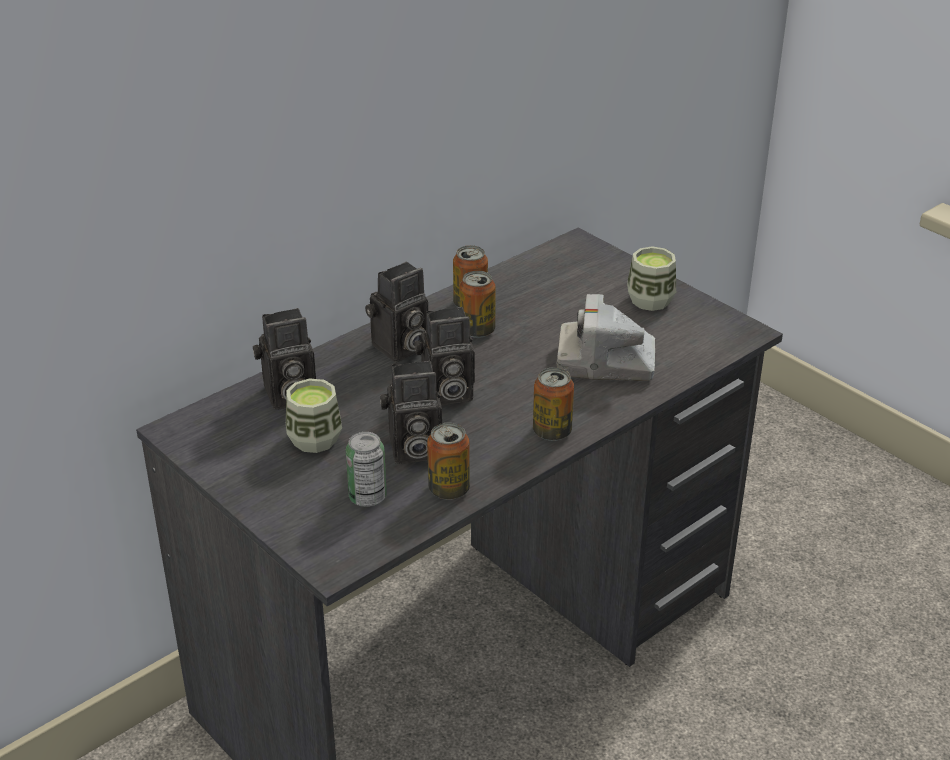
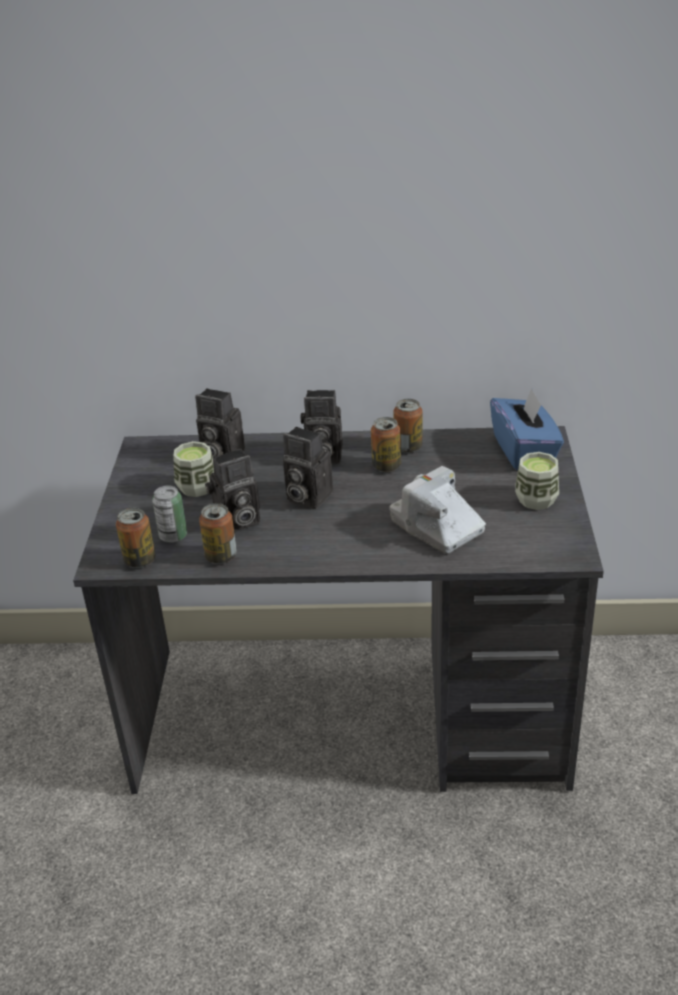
camera: 45 degrees right, 0 degrees up
(412, 451) = (236, 522): camera -> camera turned 60 degrees counterclockwise
(552, 432) = (332, 554): can -> can (139, 560)
(579, 263) = (524, 451): none -> blue tissue box

